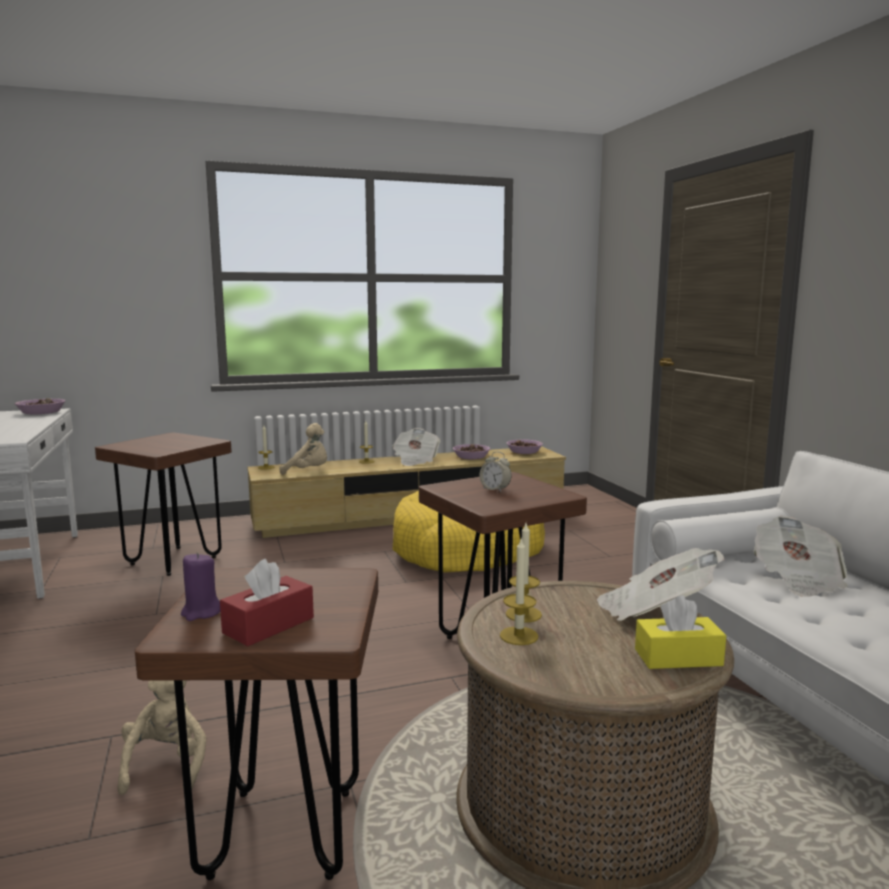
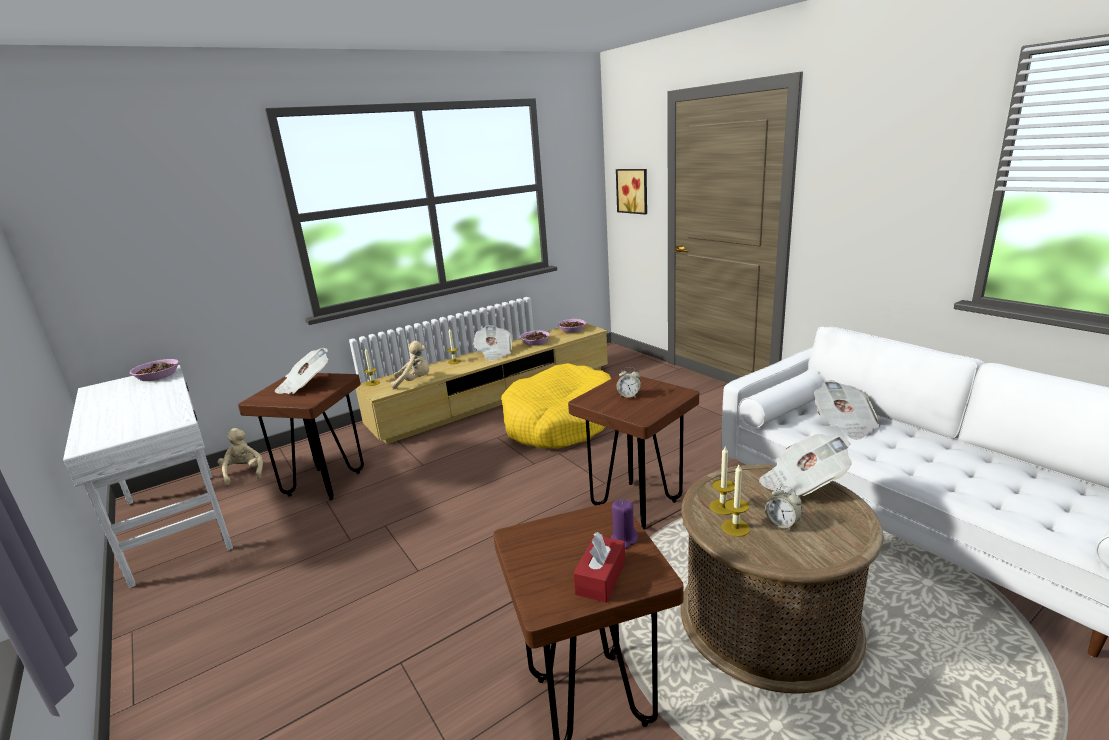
camera: 15 degrees left, 10 degrees up
(166, 765) = (464, 674): beige plush toy -> beige plush toy (244, 473)
(170, 442) = (305, 385): none -> newspaper
(201, 612) = (538, 578): purple candle -> purple candle (624, 539)
(586, 643) = (782, 523): none -> alarm clock
(623, 293) = (633, 191): none -> picture
(678, 657) = (846, 522): yellow tissue box -> none

